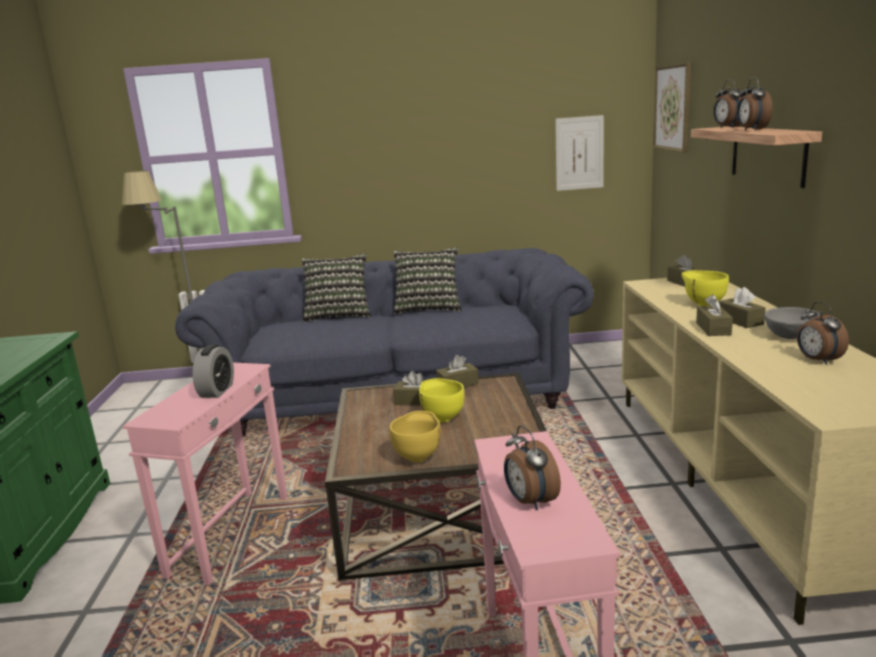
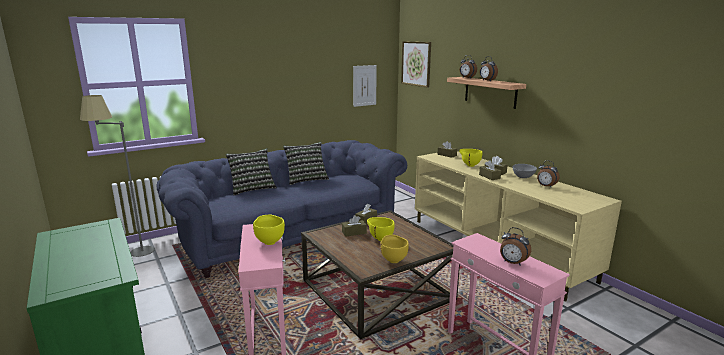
camera: 30 degrees left, 0 degrees up
(217, 391) = (269, 242): alarm clock -> yellow bowl

